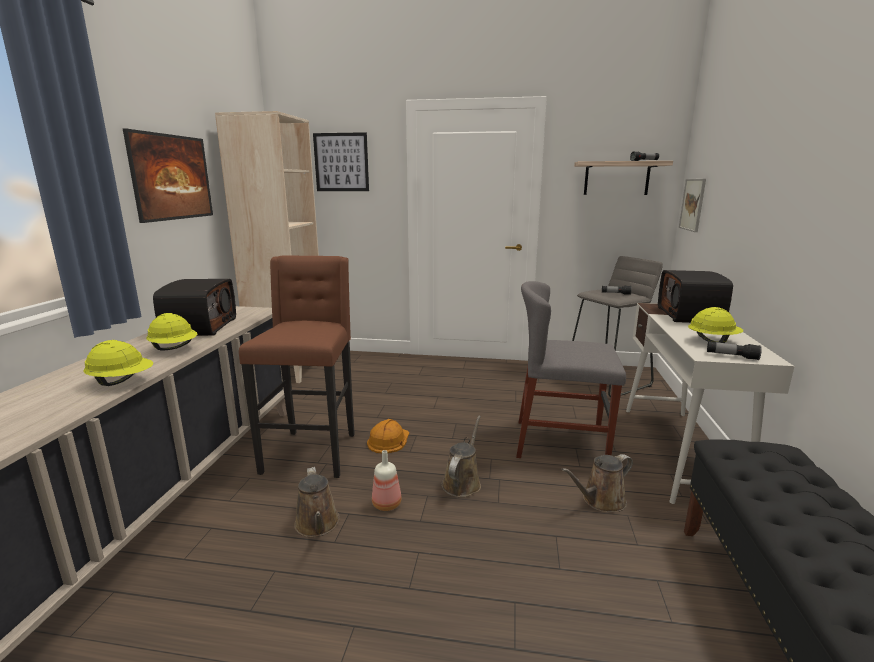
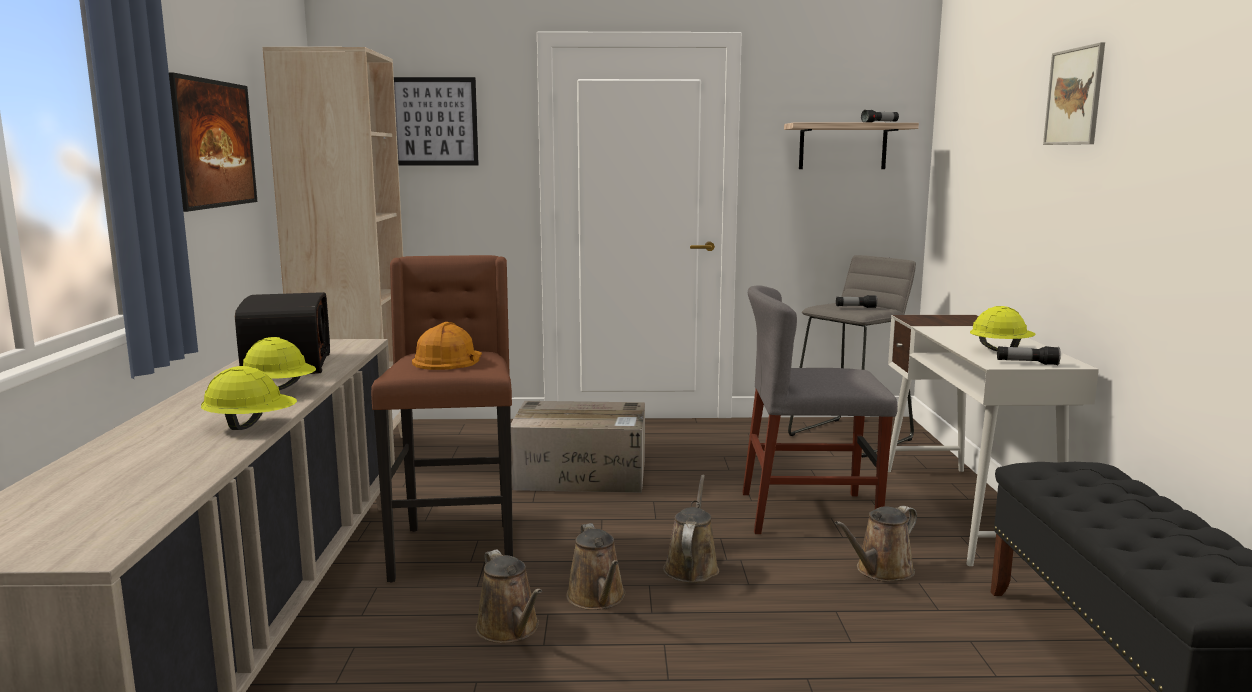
camera: 10 degrees left, 5 degrees down
(387, 504) = (597, 598): bottle -> brown watering can
(388, 440) = (563, 528): orange hard hat -> orange hard hat (448, 360)
(417, 398) = (582, 474): none -> cardboard box
(691, 315) = (965, 326): radio -> none
(692, 204) = (948, 181): picture -> picture (1074, 96)

